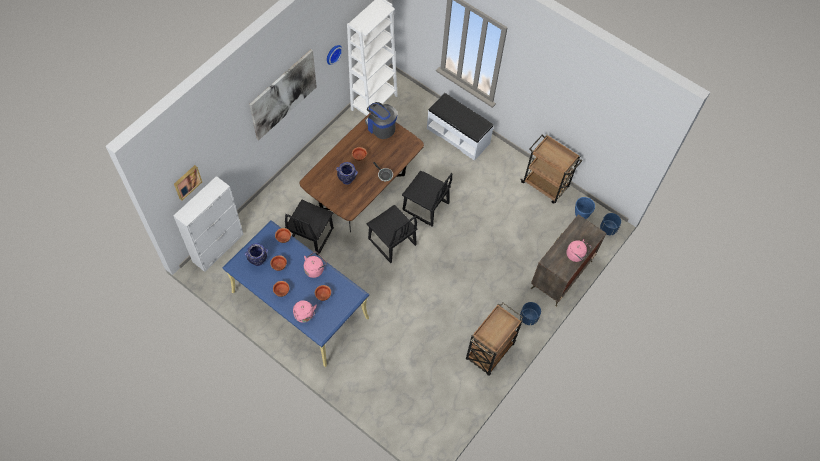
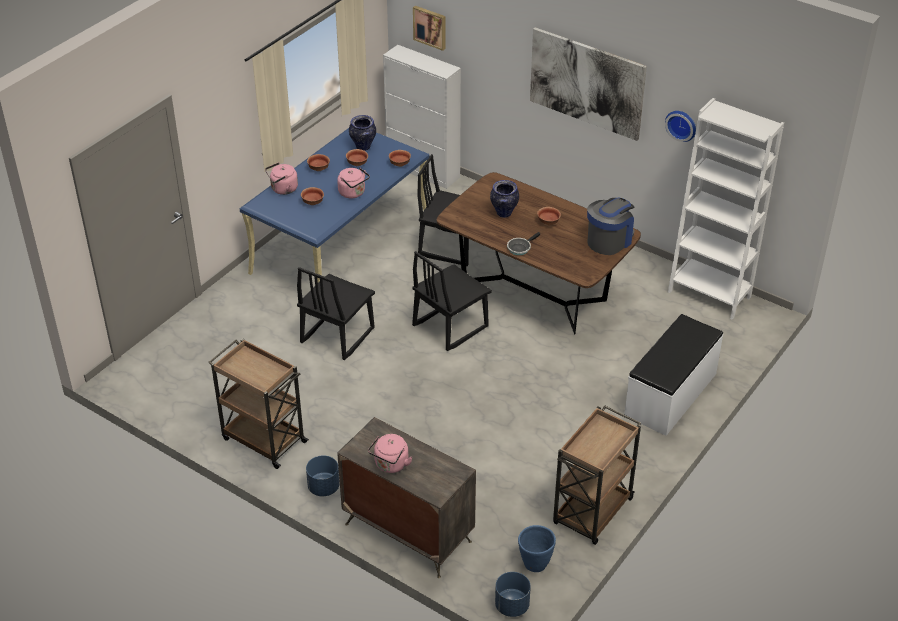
camera: 90 degrees right, 20 degrees down
(425, 207) = (519, 360): black chair -> black chair (336, 335)

